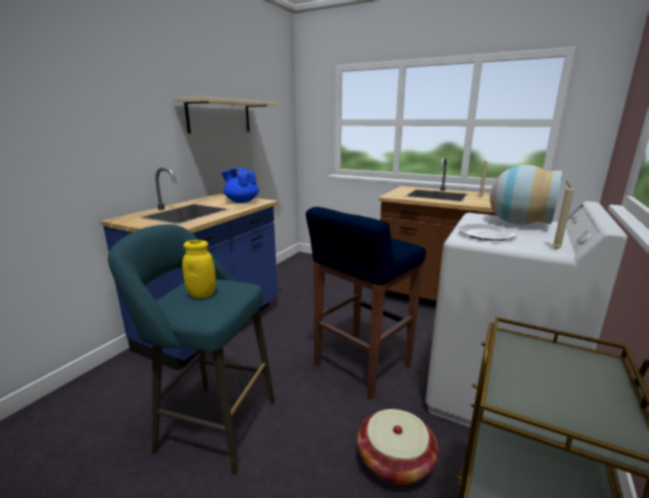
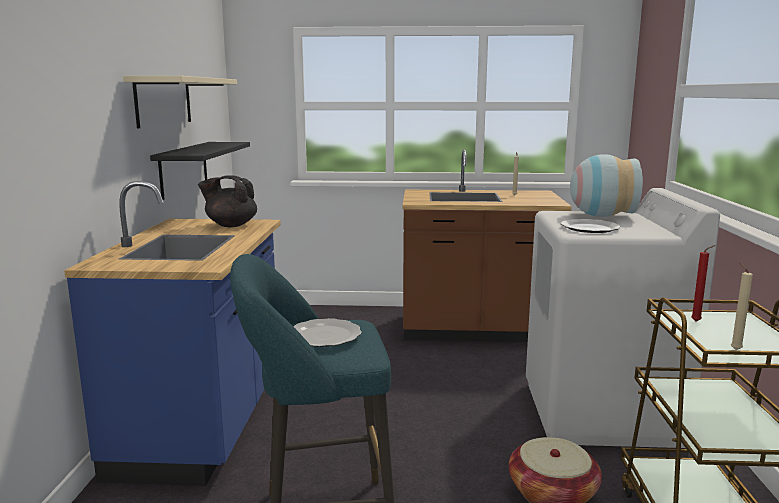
camera: 25 degrees left, 5 degrees down
(202, 294) = (324, 336): yellow jar -> plate
(240, 162) = (184, 168): none -> black shelf
(241, 201) = (231, 225): blue teapot -> black teapot
(361, 365) = (446, 419): blue stool -> none
(536, 356) = (697, 321): none -> red candle
(555, 248) = (659, 233): beige candle -> beige candle (734, 349)

